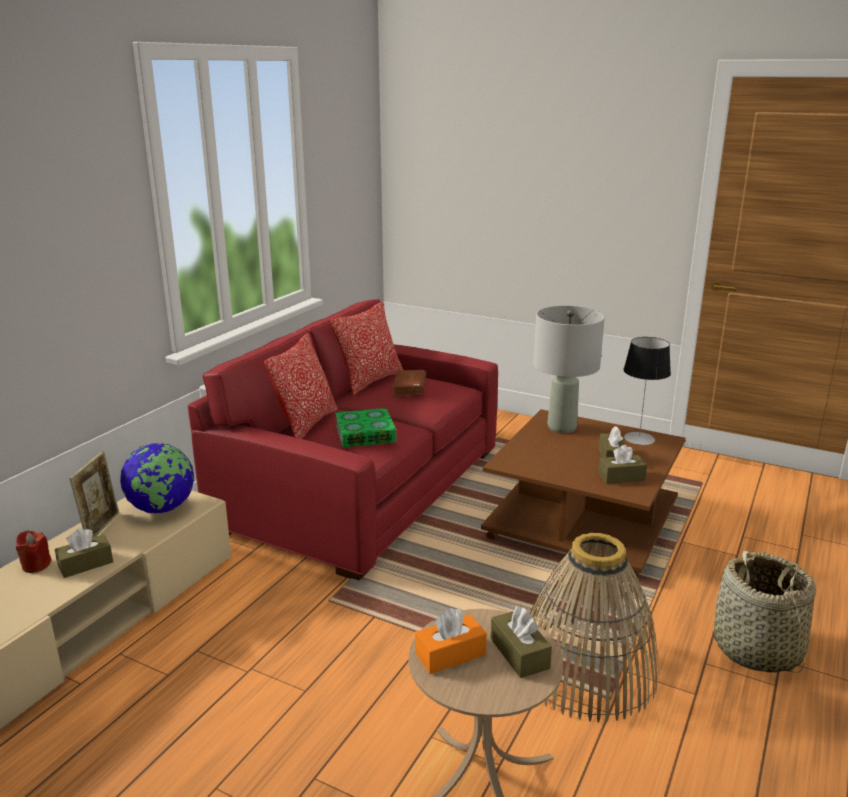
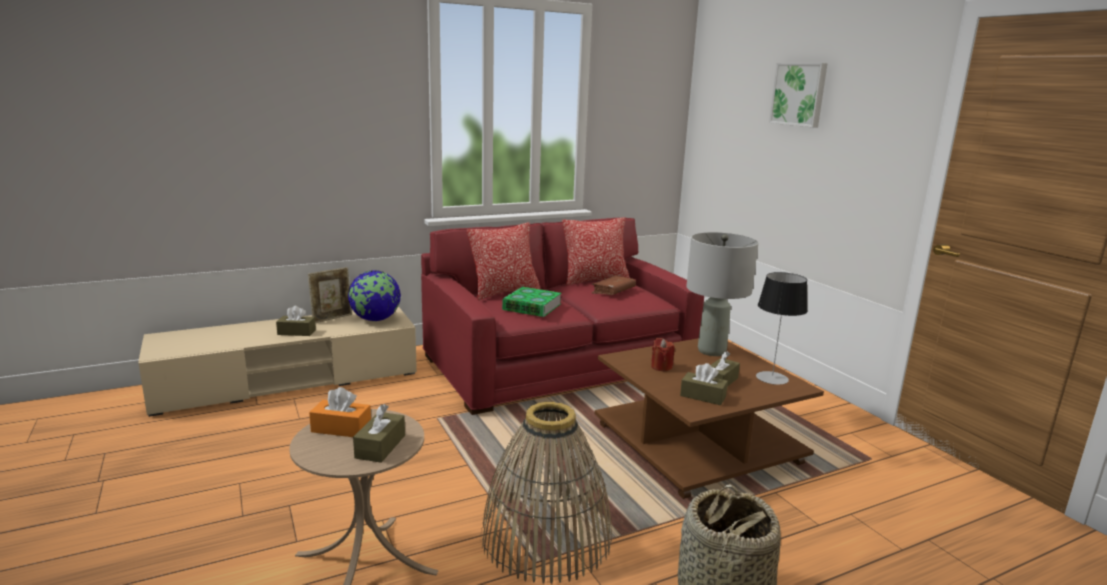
camera: 35 degrees right, 5 degrees down
(36, 565) = (275, 325): red candle -> red candle (661, 367)
(539, 145) = (799, 94): none -> picture

